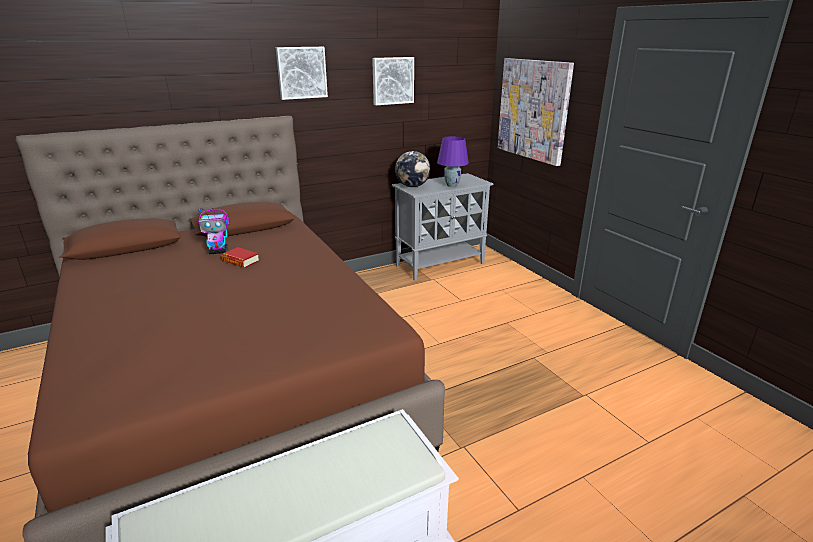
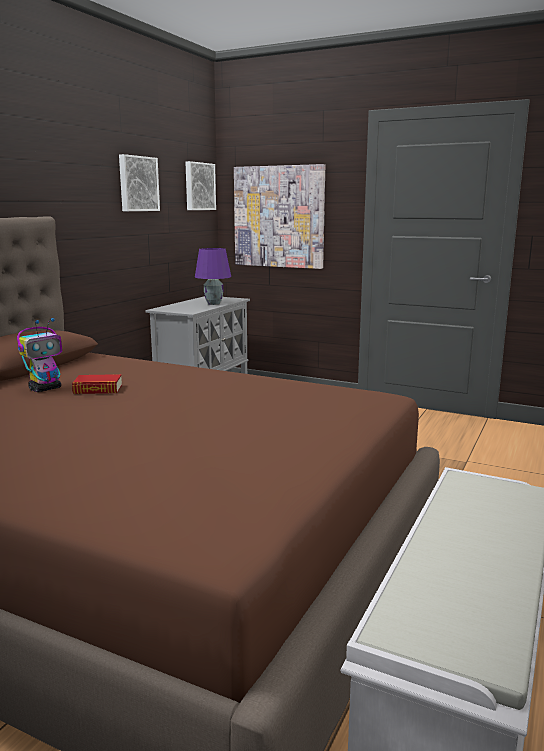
camera: 35 degrees left, 10 degrees down
(301, 72) = (51, 164): picture -> picture (199, 186)
(412, 186) = (174, 308): globe -> none

